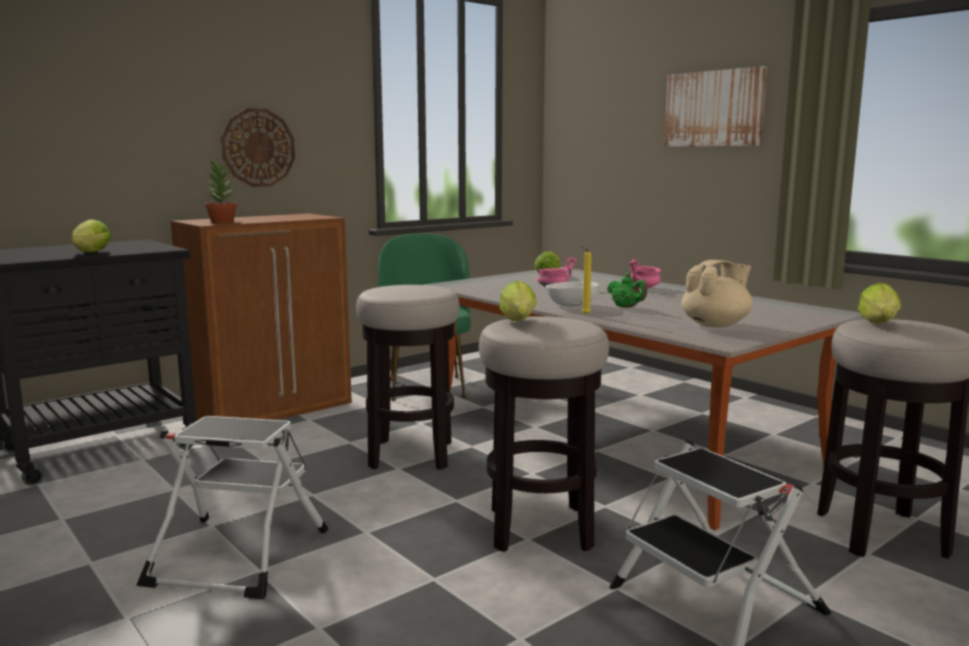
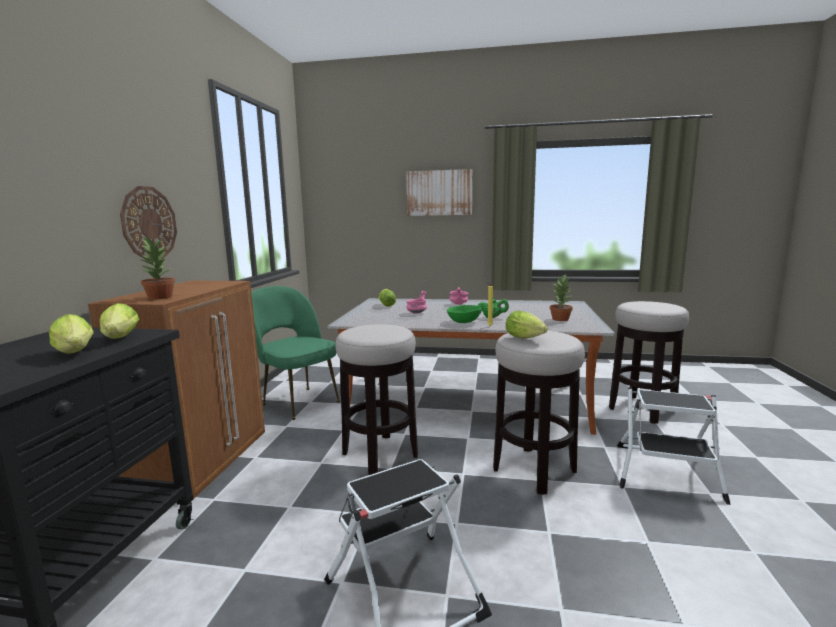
camera: 40 degrees left, 0 degrees up
(572, 305) = (464, 322): white bowl -> green bowl
(716, 325) = (561, 319): beige teapot -> potted plant
(879, 325) = (643, 305): lettuce -> lettuce (120, 339)

